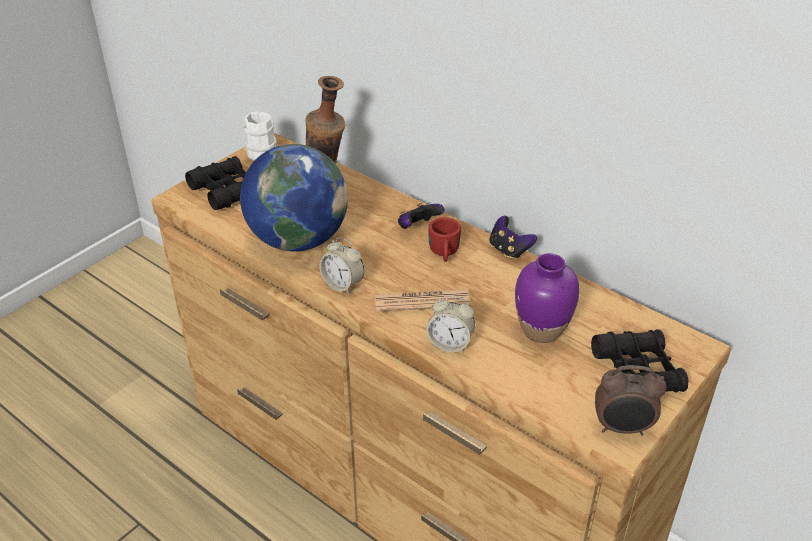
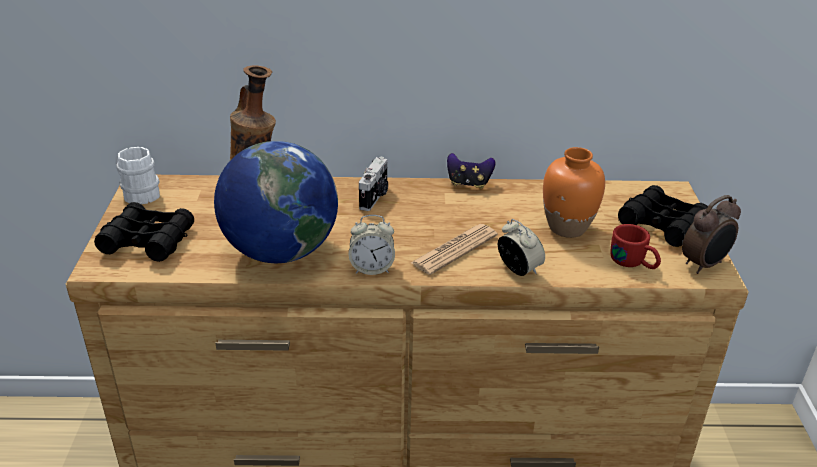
camera: 40 degrees left, 5 degrees down
(418, 227) = (375, 197): game controller -> camera
(444, 253) = (423, 207): red mug -> red mug (634, 263)
(450, 344) = (518, 269): alarm clock -> alarm clock turned 105 degrees counterclockwise
(541, 330) = (567, 227): purple vase -> orange vase

